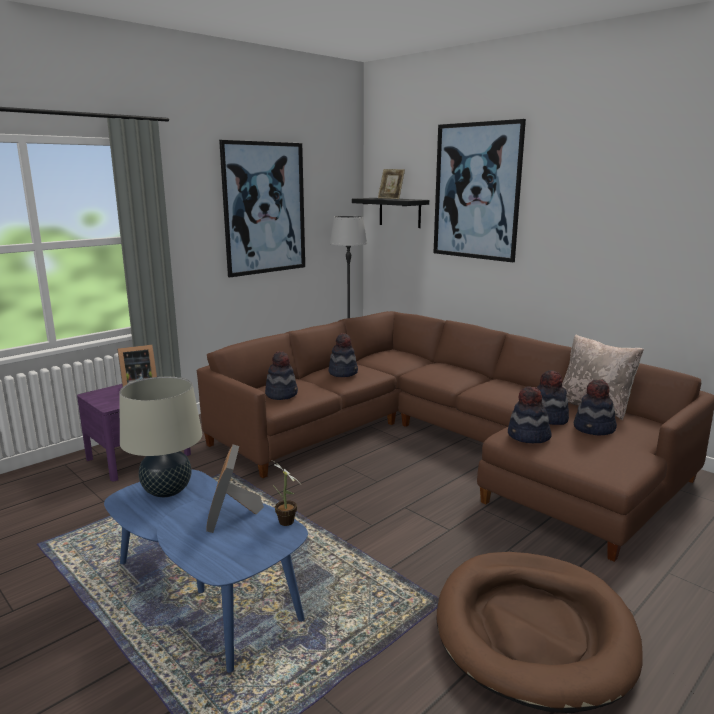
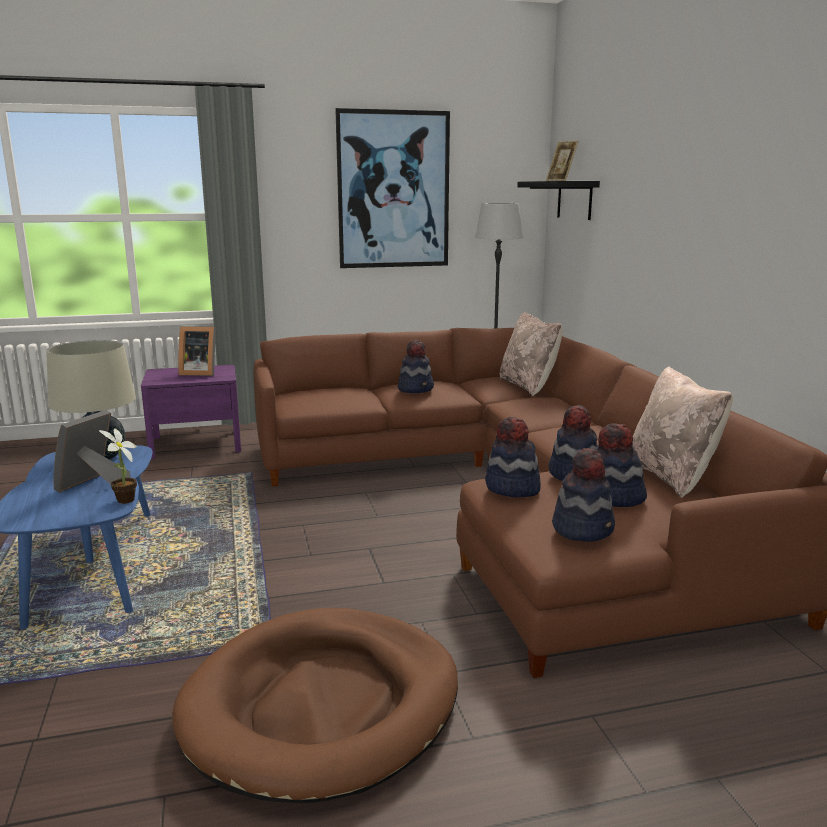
camera: 30 degrees right, 0 degrees up
(281, 394) = (318, 398): hat -> hat (583, 528)
(411, 356) = (528, 386): none -> beige pillow
(476, 191) = (642, 165): picture -> none

